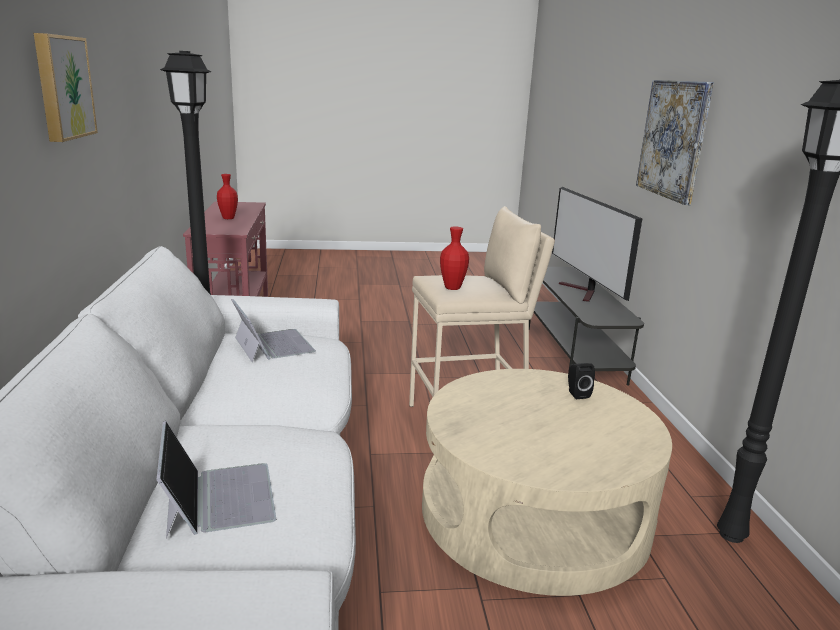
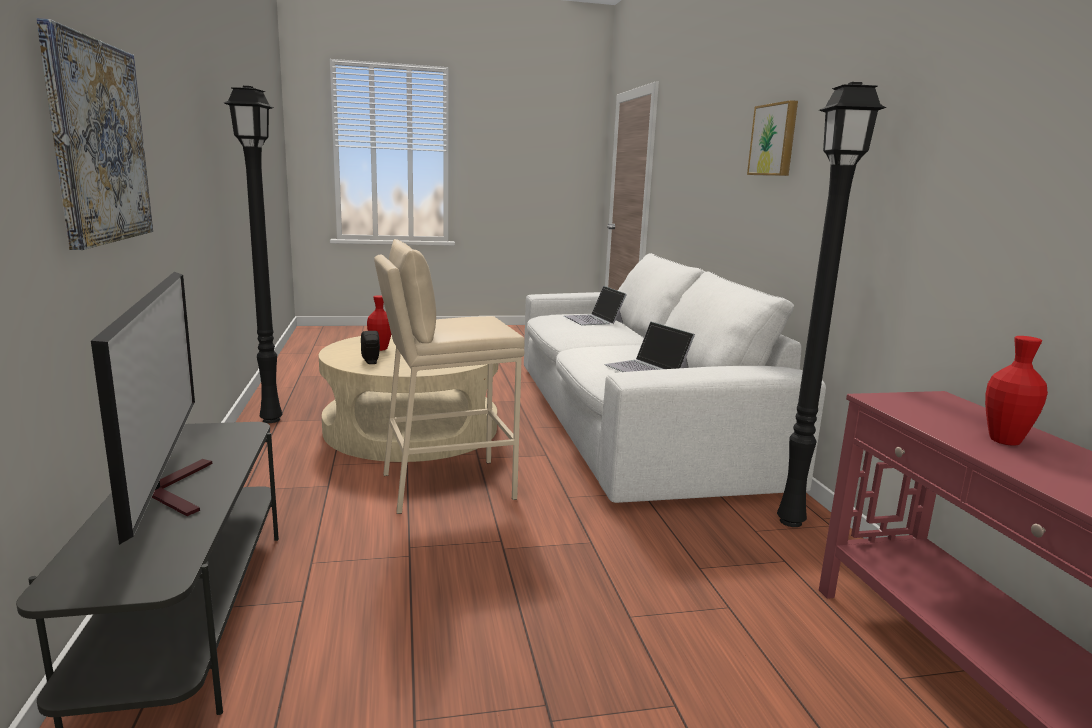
camera: 175 degrees right, 5 degrees down
(452, 288) = (478, 320): red vase -> red vase (380, 349)

